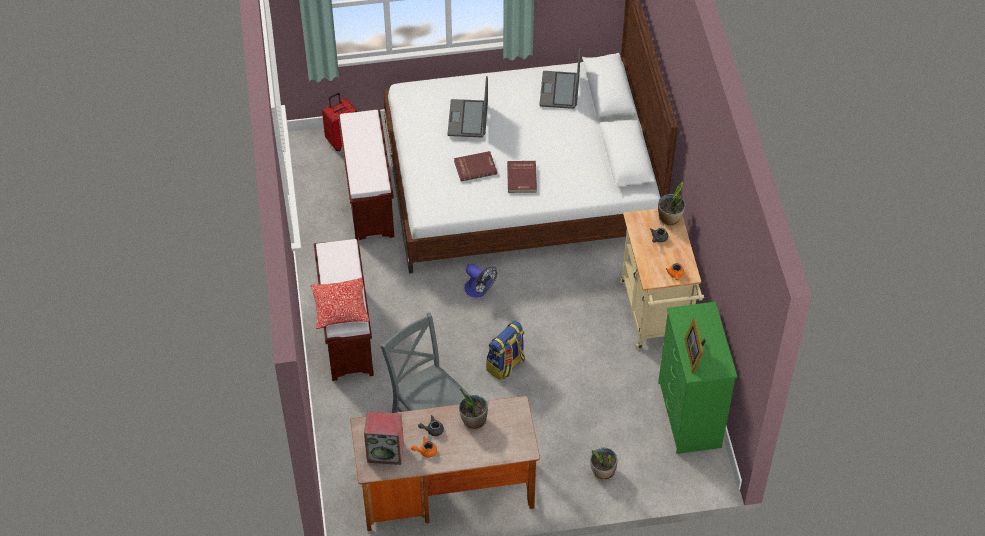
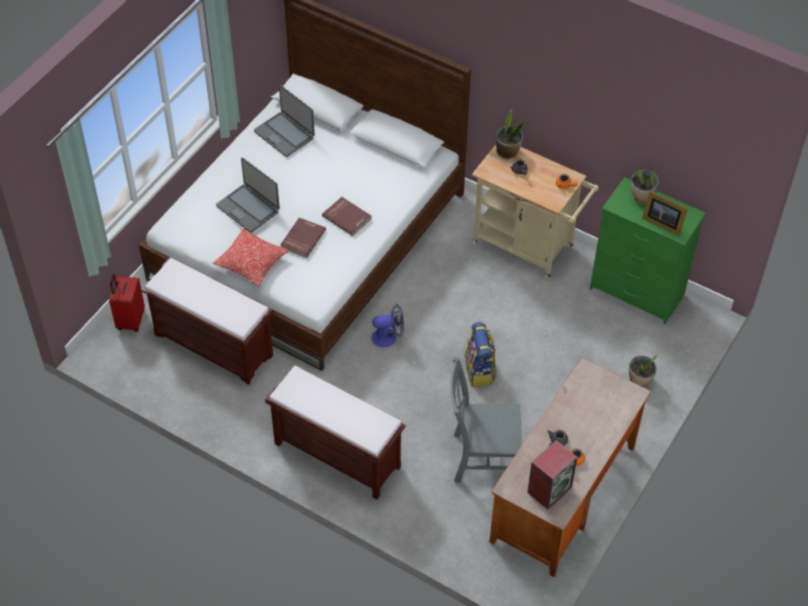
camera: 50 degrees left, 0 degrees up
(340, 309) = (358, 425): pillow -> pillow (251, 263)
(473, 420) = (573, 408): potted plant -> potted plant (642, 197)

